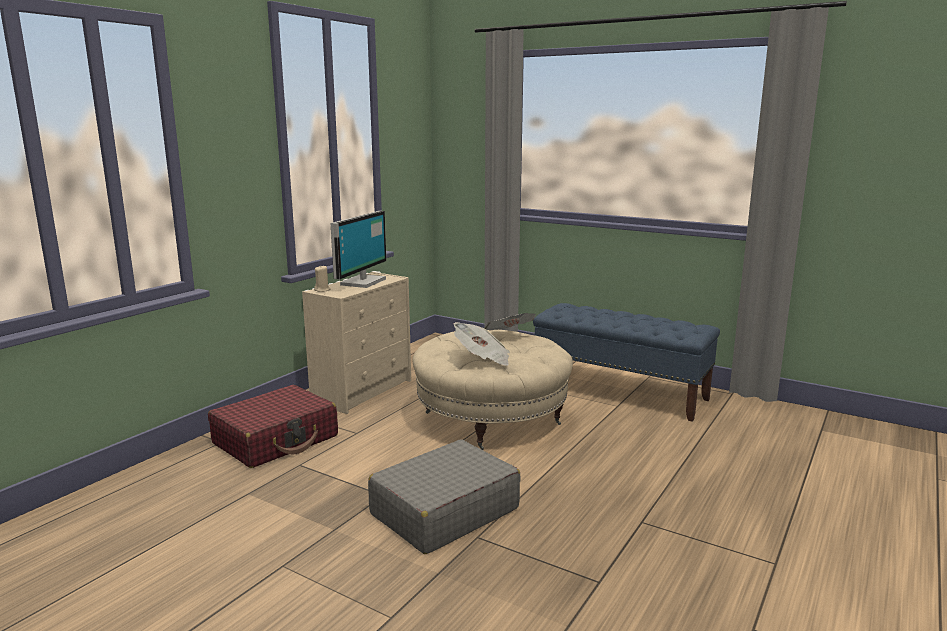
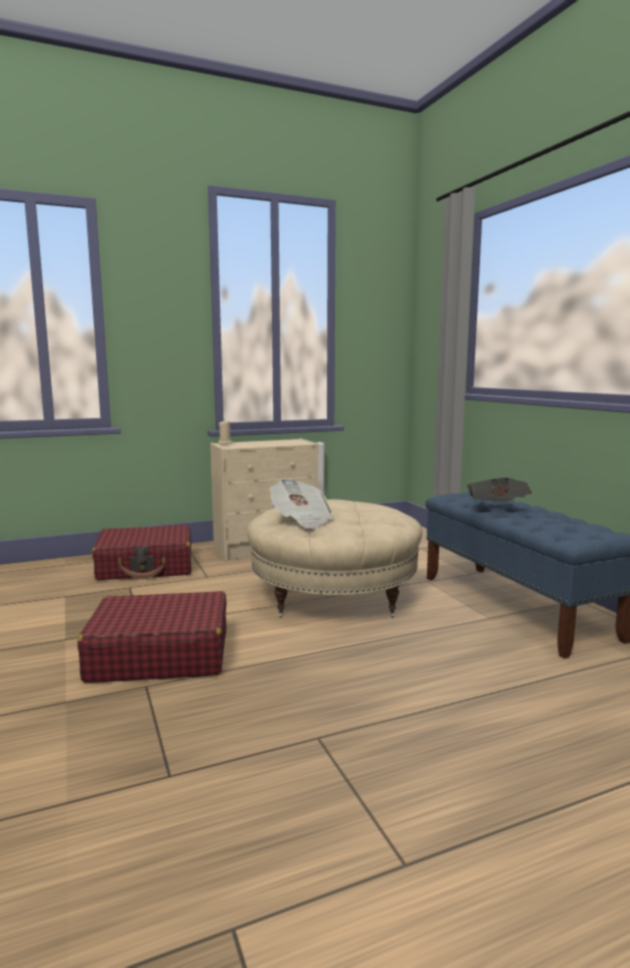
camera: 35 degrees right, 5 degrees down
(361, 282) = (271, 442): monitor -> none
(444, 511) = (159, 655): grey suitcase -> red suitcase
(508, 336) = (370, 509): newspaper -> newspaper (497, 508)

